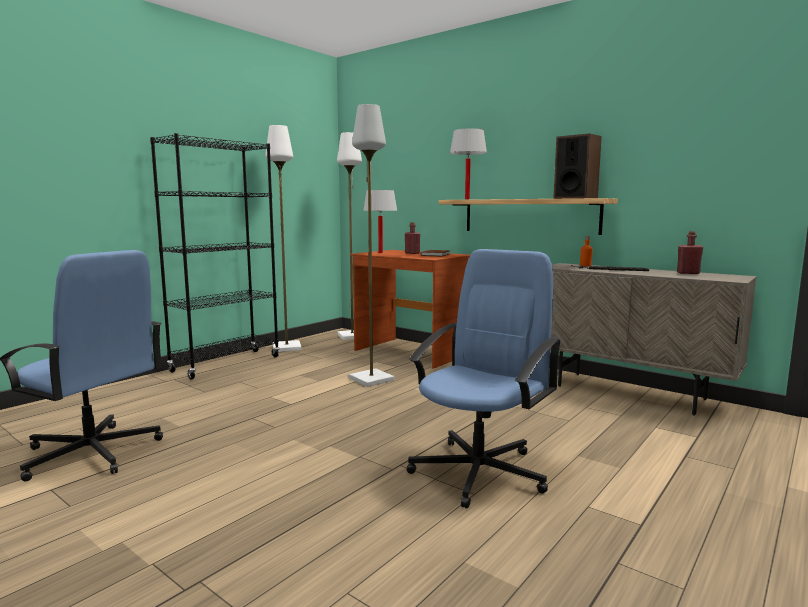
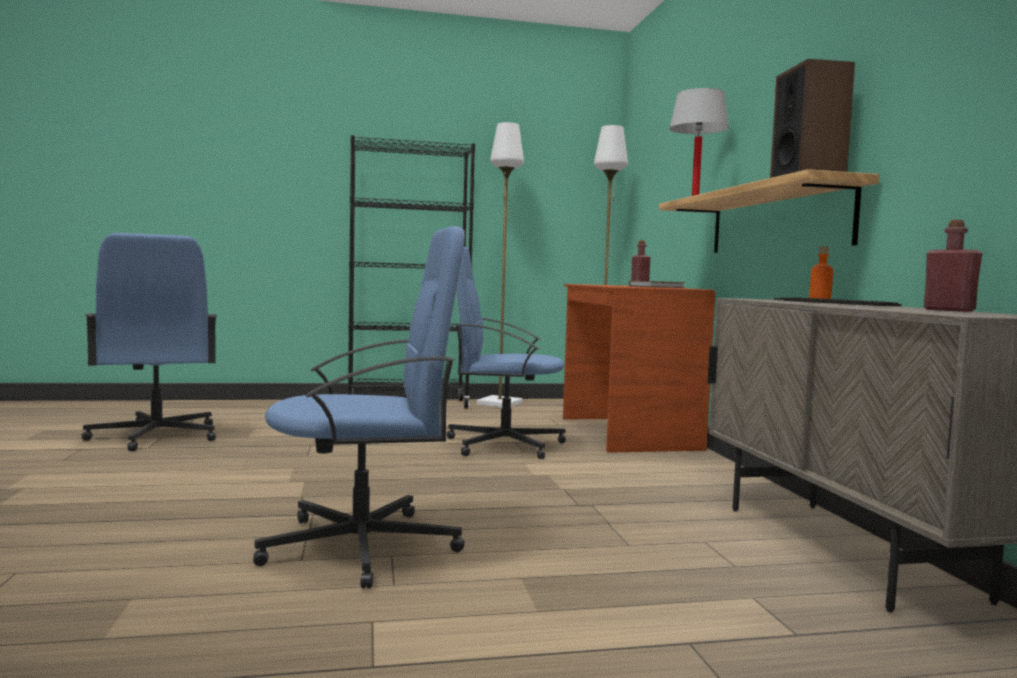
camera: 40 degrees right, 5 degrees down
(370, 379) = (502, 444): grey floor lamp -> blue office chair
(380, 253) = (602, 284): white table lamp -> none

